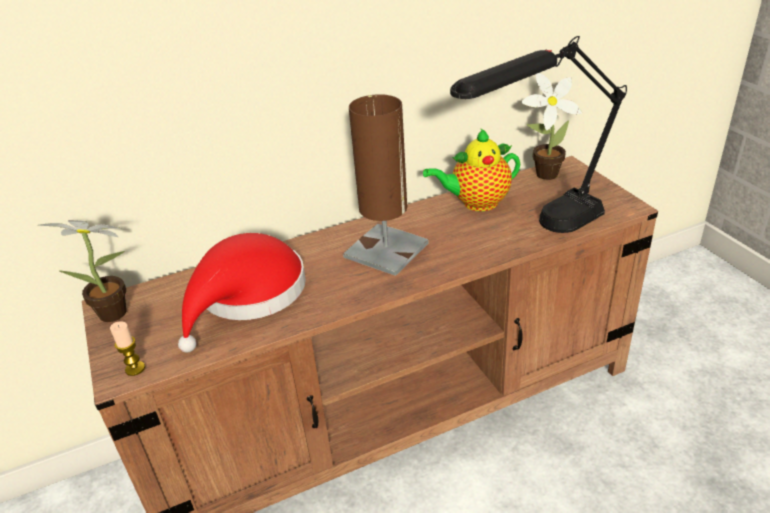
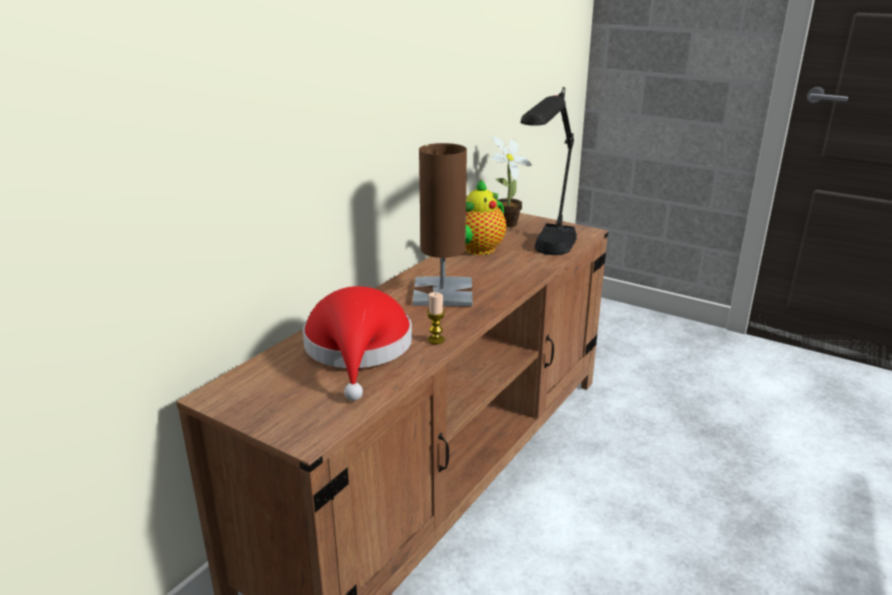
camera: 35 degrees left, 10 degrees down
(117, 314) = (237, 398): potted plant -> none
(135, 368) = (317, 427): candle -> candle (436, 340)

